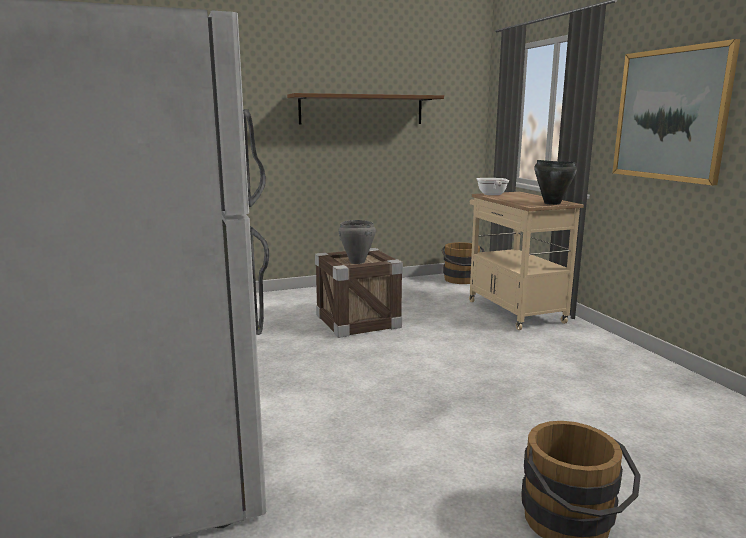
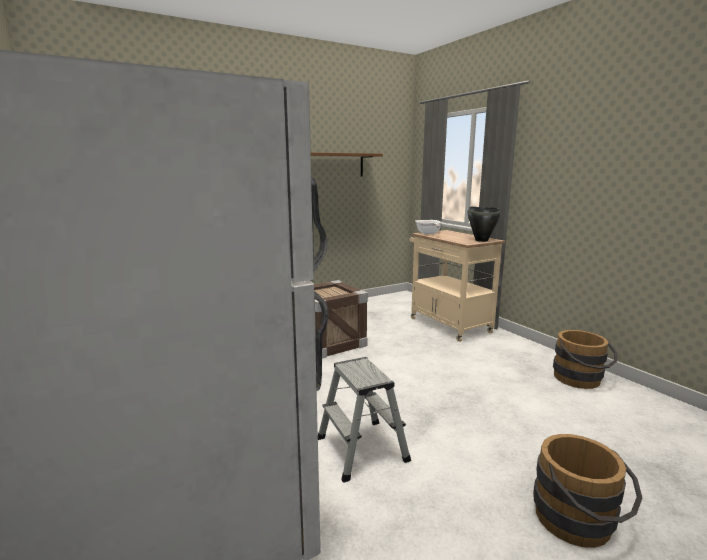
camera: 10 degrees left, 0 degrees up
(351, 429) = (362, 449): none -> grey step ladder
(357, 262) = (328, 294): grey cooking pot -> none
(461, 280) = (397, 300): brown bucket -> brown bucket (580, 380)
(670, 115) = (576, 171): picture -> none

